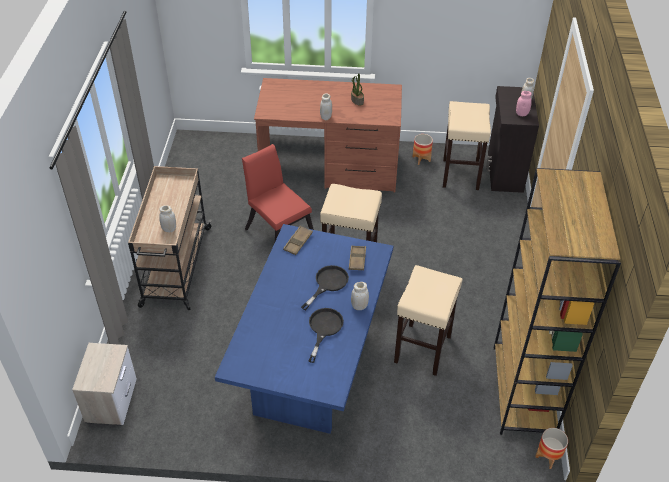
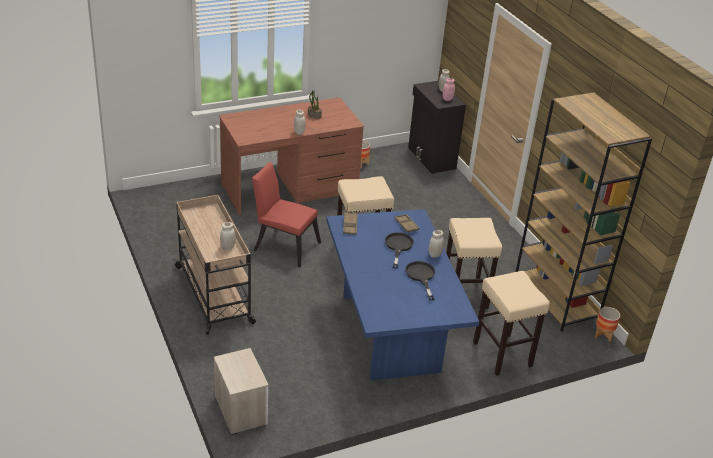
camera: 30 degrees left, 10 degrees down
(461, 175) = (400, 168): beige stool -> beige stool (503, 355)

